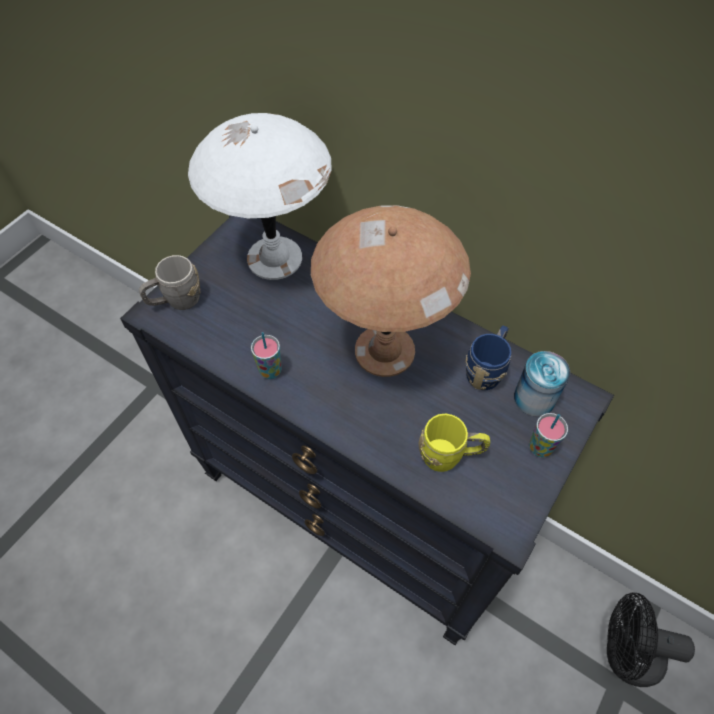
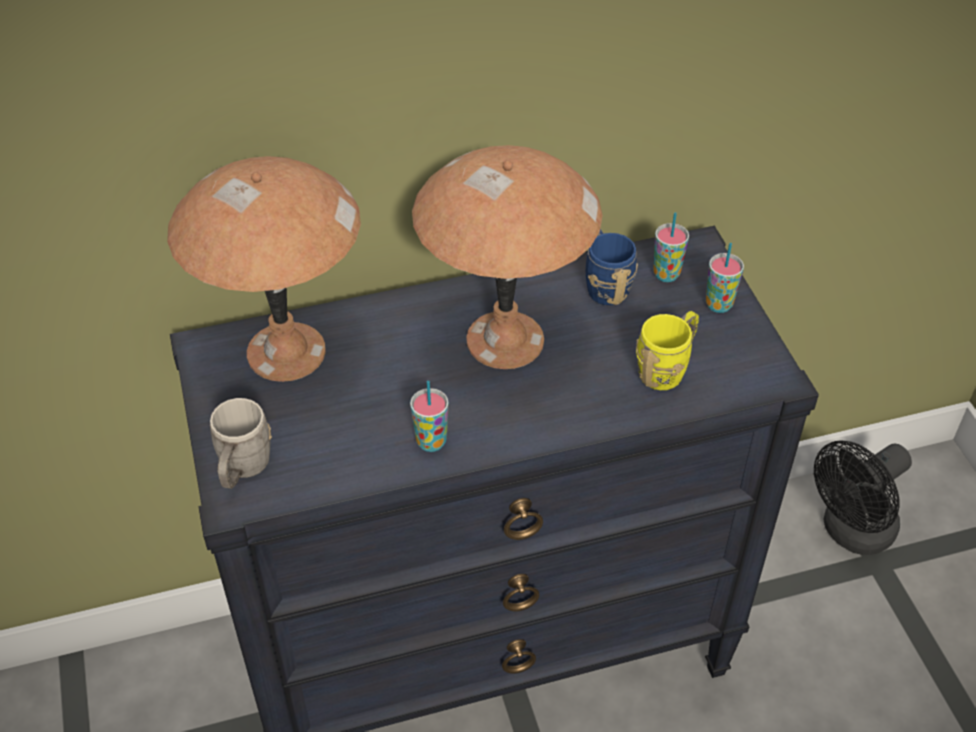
camera: 50 degrees left, 10 degrees down
(273, 258) = (284, 352): white table lamp -> brown table lamp
(534, 398) = (666, 274): can -> cup

